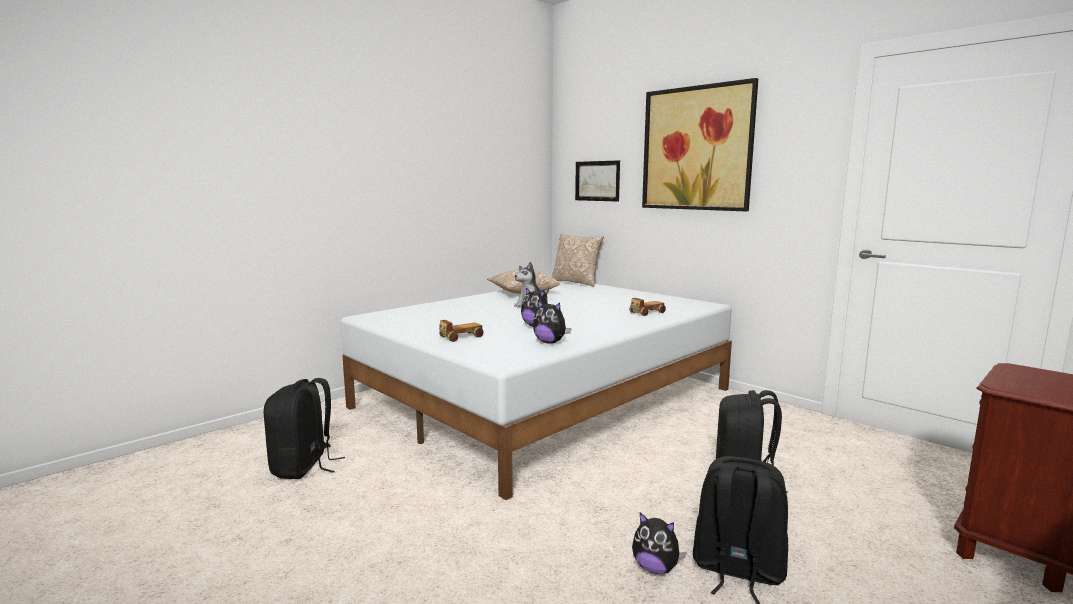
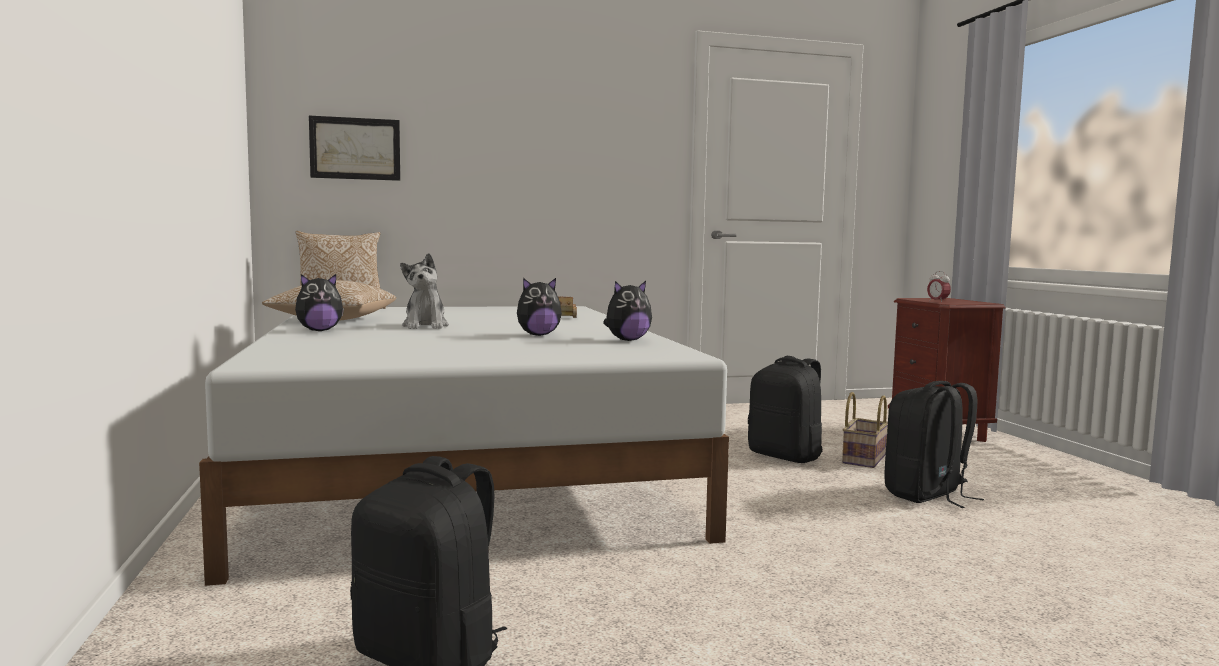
camera: 60 degrees left, 5 degrees down
(460, 337) = (529, 352): toy car -> none
(655, 568) = (910, 517): plush toy -> plush toy (319, 331)
(697, 148) = (524, 115): picture -> none
(806, 519) = (863, 458): none -> basket
(1004, 381) = (937, 302): none -> alarm clock

